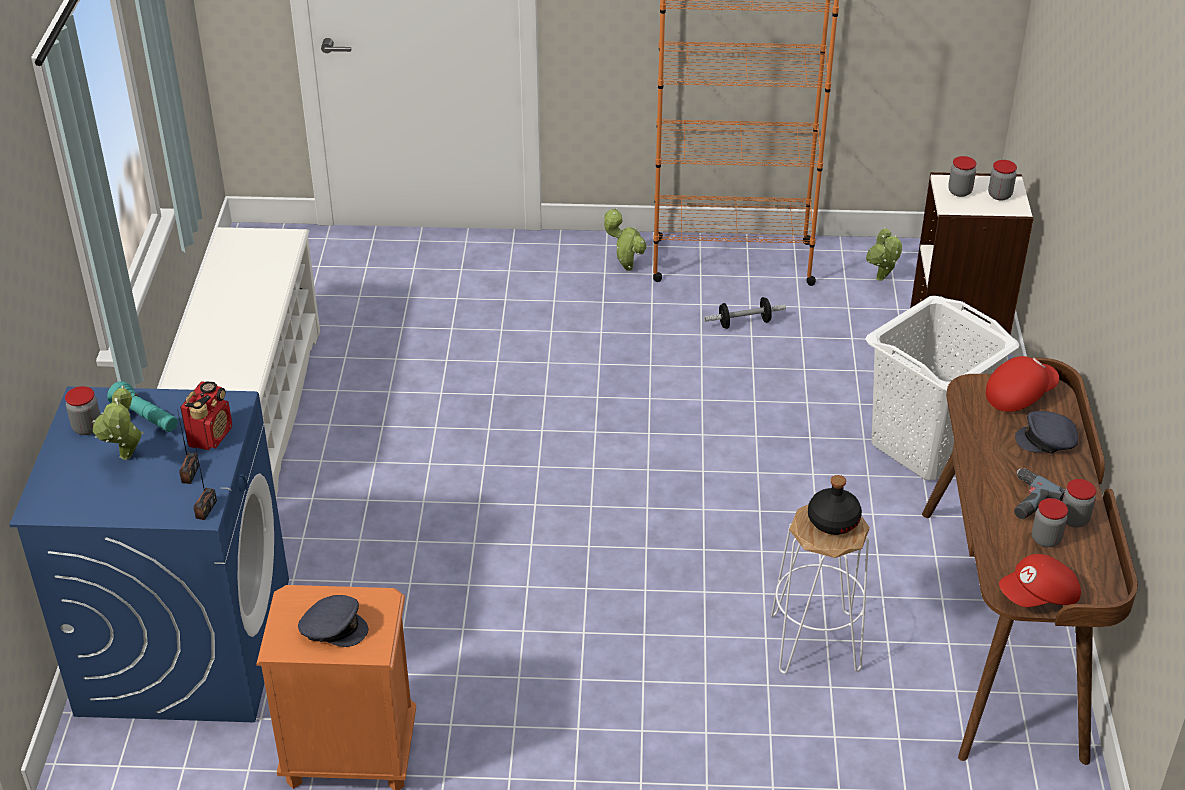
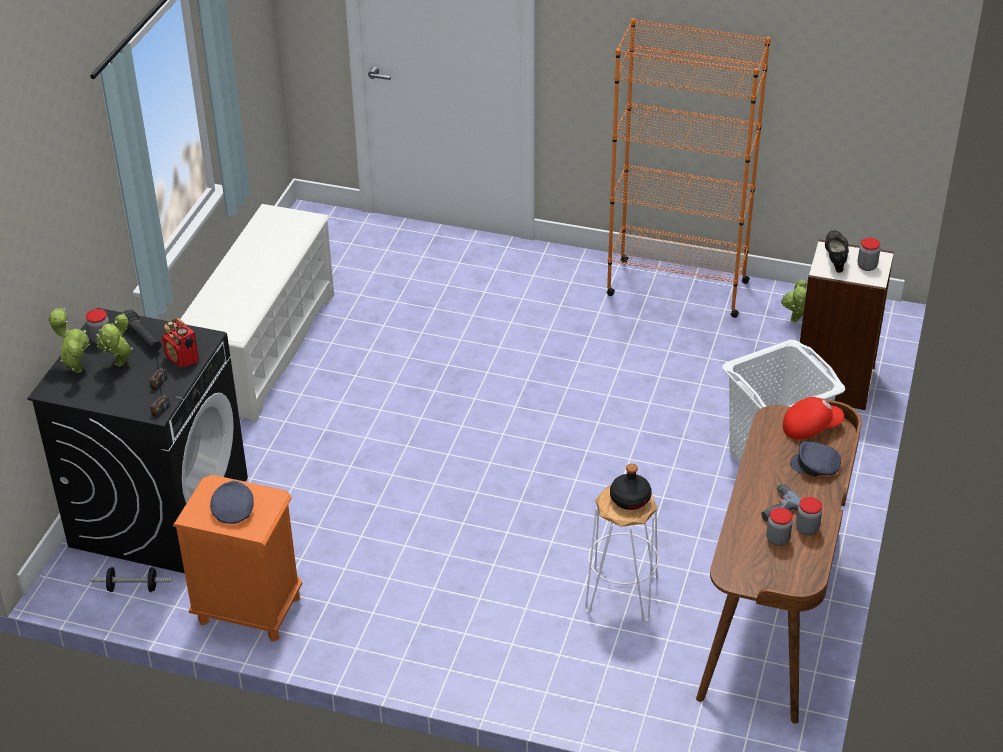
camera: 15 degrees right, 0 degrees up
(146, 418) = (142, 339): turquoise flashlight -> black flashlight
(184, 645) = (159, 511): blue washing machine -> black washing machine
(211, 436) = (182, 359): radio -> radio turned 105 degrees clockwise
(333, 628) = (233, 510): grey cap -> grey cap turned 120 degrees counterclockwise
(625, 267) = (589, 280): potted plant -> potted plant (76, 368)
(744, 323) = (667, 339): dumbbell -> dumbbell (133, 588)
(959, 191) = (835, 258): jar -> black shoe
(1039, 597) = (751, 580): red cap -> none

